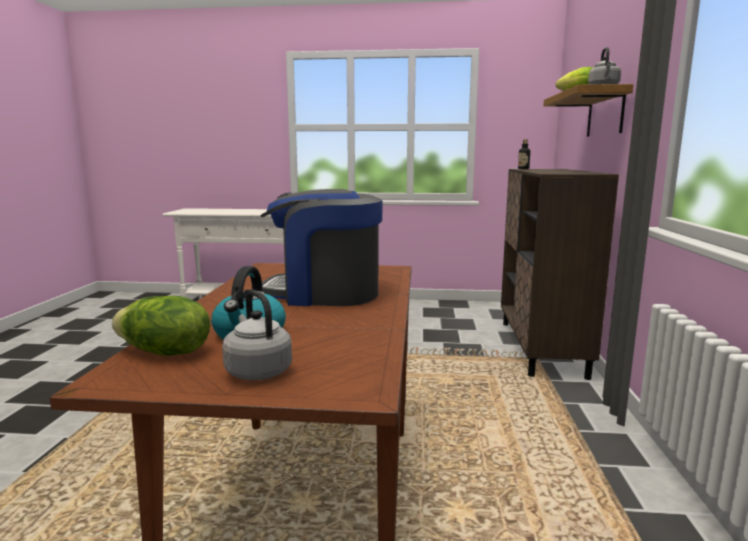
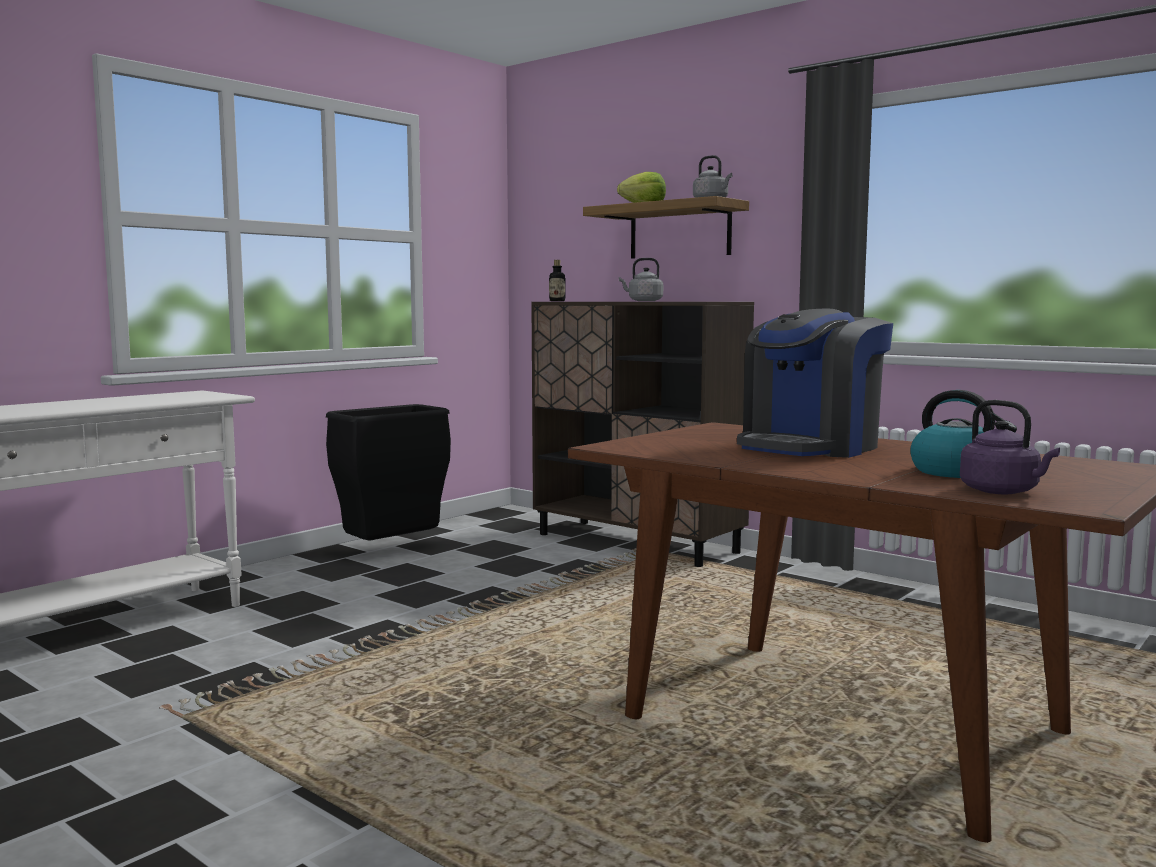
camera: 55 degrees left, 5 degrees down
(164, 352) = (1003, 491): lettuce -> purple kettle
(257, 371) = (1080, 478): grey kettle -> grey kettle (643, 301)
(412, 310) = (393, 552): none -> black trash can

